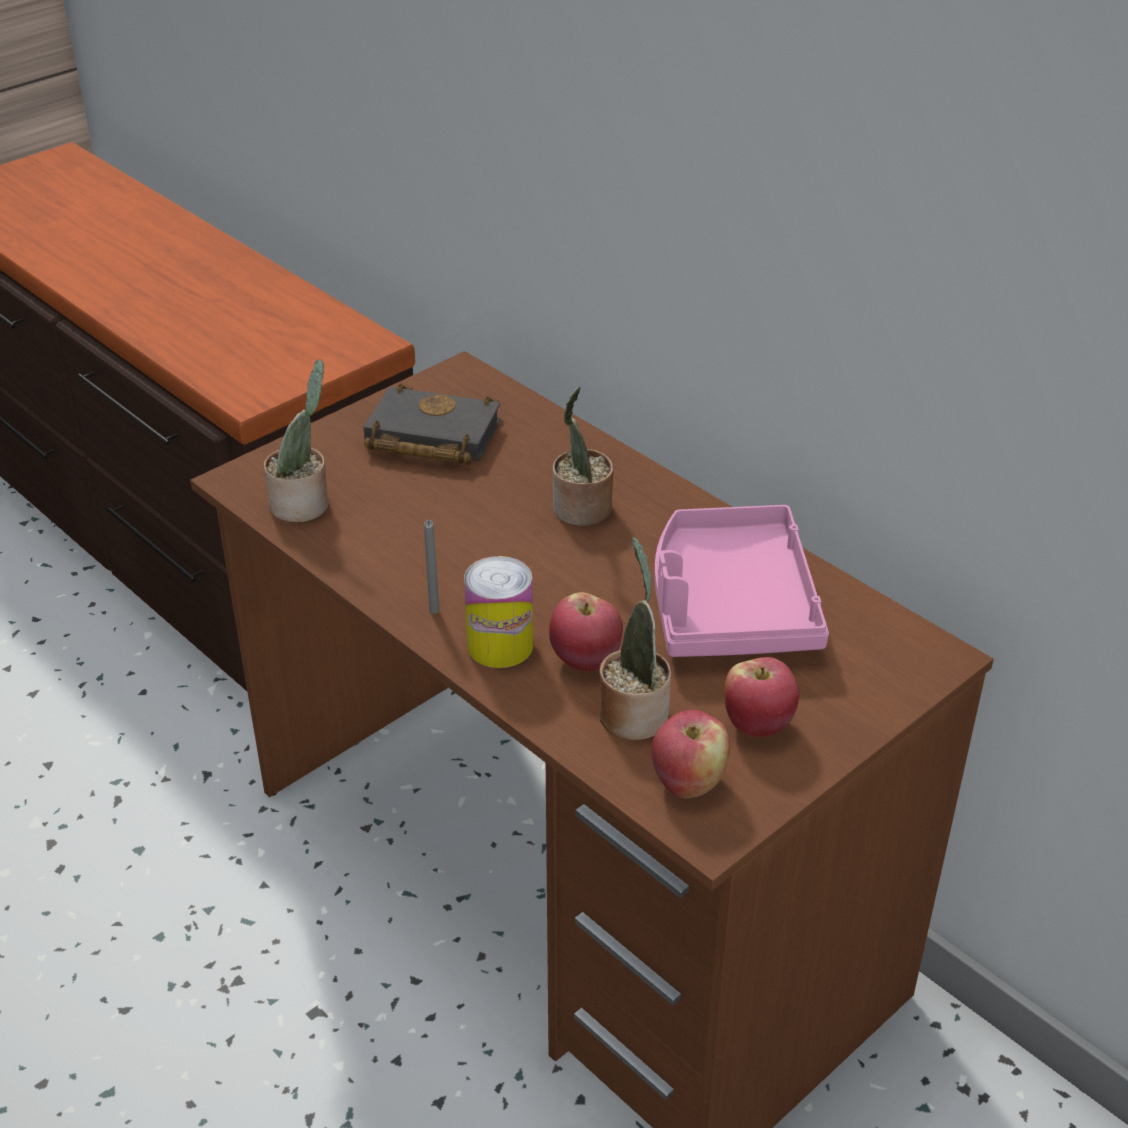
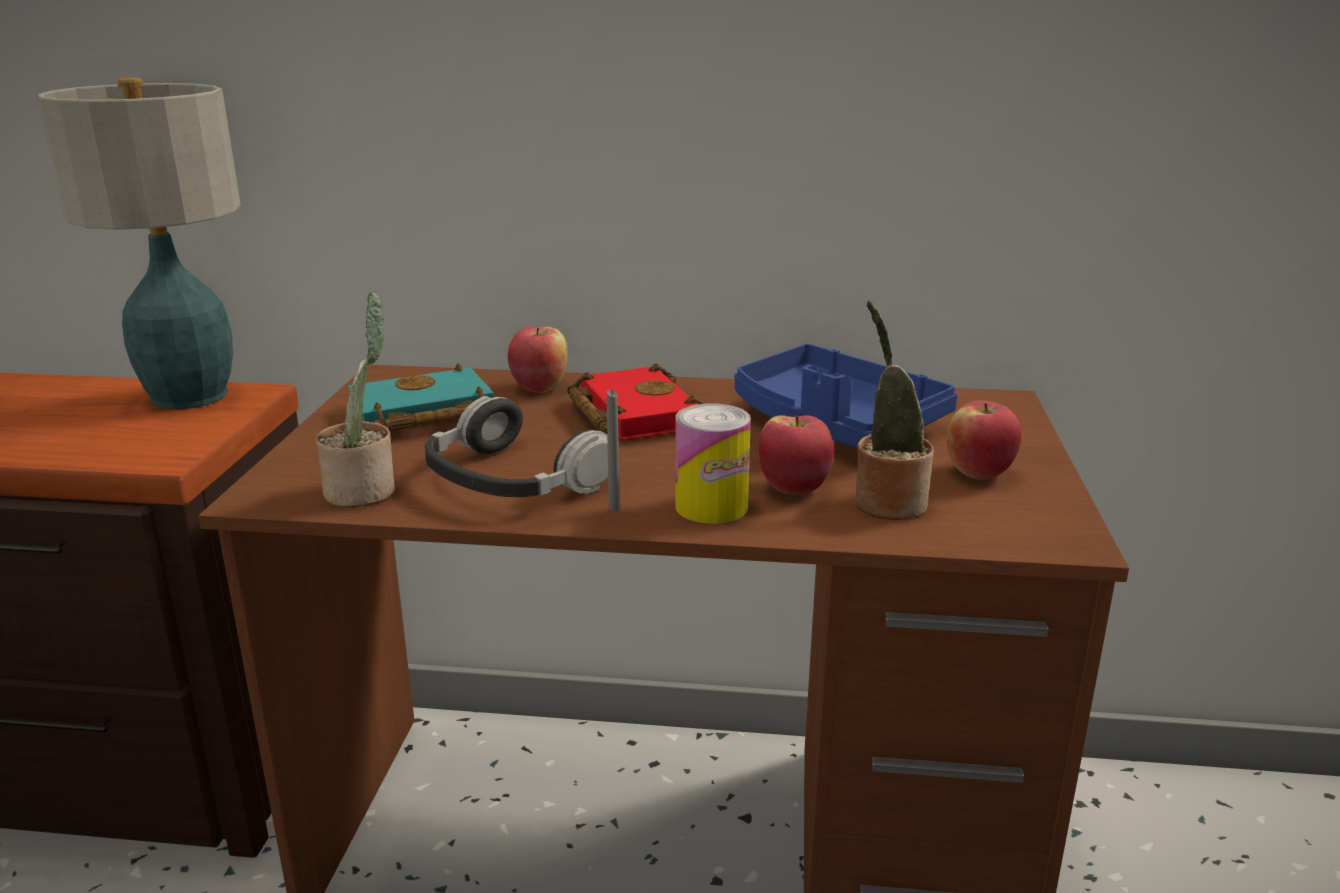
camera: 40 degrees left, 15 degrees down
(327, 329) = (189, 397): none -> table lamp
(406, 543) = (513, 479): none -> headphones
(428, 437) = (420, 415): black book -> turquoise book
(581, 511) = (631, 414): potted plant -> red book
(688, 782) = (1001, 522): apple -> apple (539, 388)
(730, 605) = (834, 423): pink tray -> blue tray

